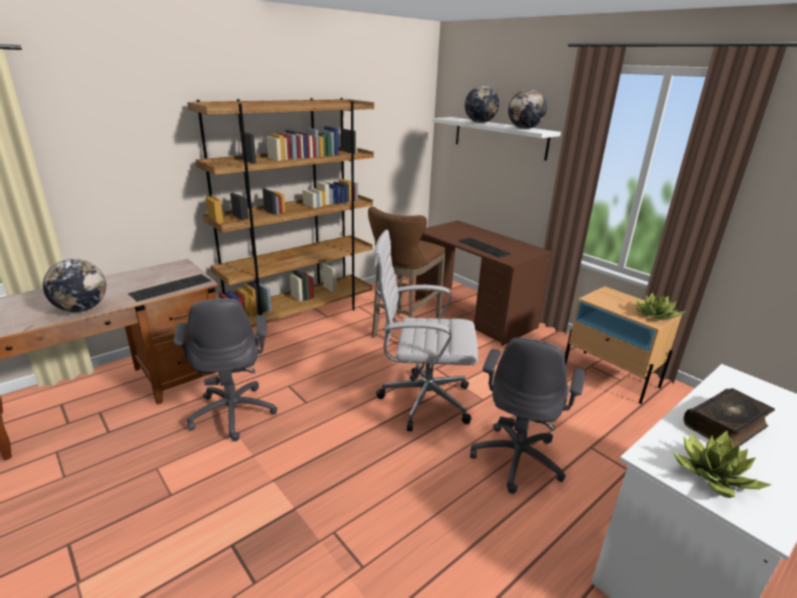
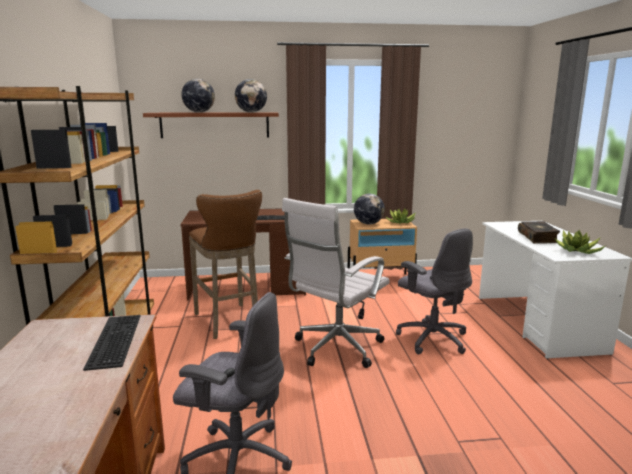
camera: 55 degrees left, 10 degrees down
(81, 309) = (74, 411): globe -> globe (368, 224)
(499, 137) = (215, 125): white shelf -> brown shelf

